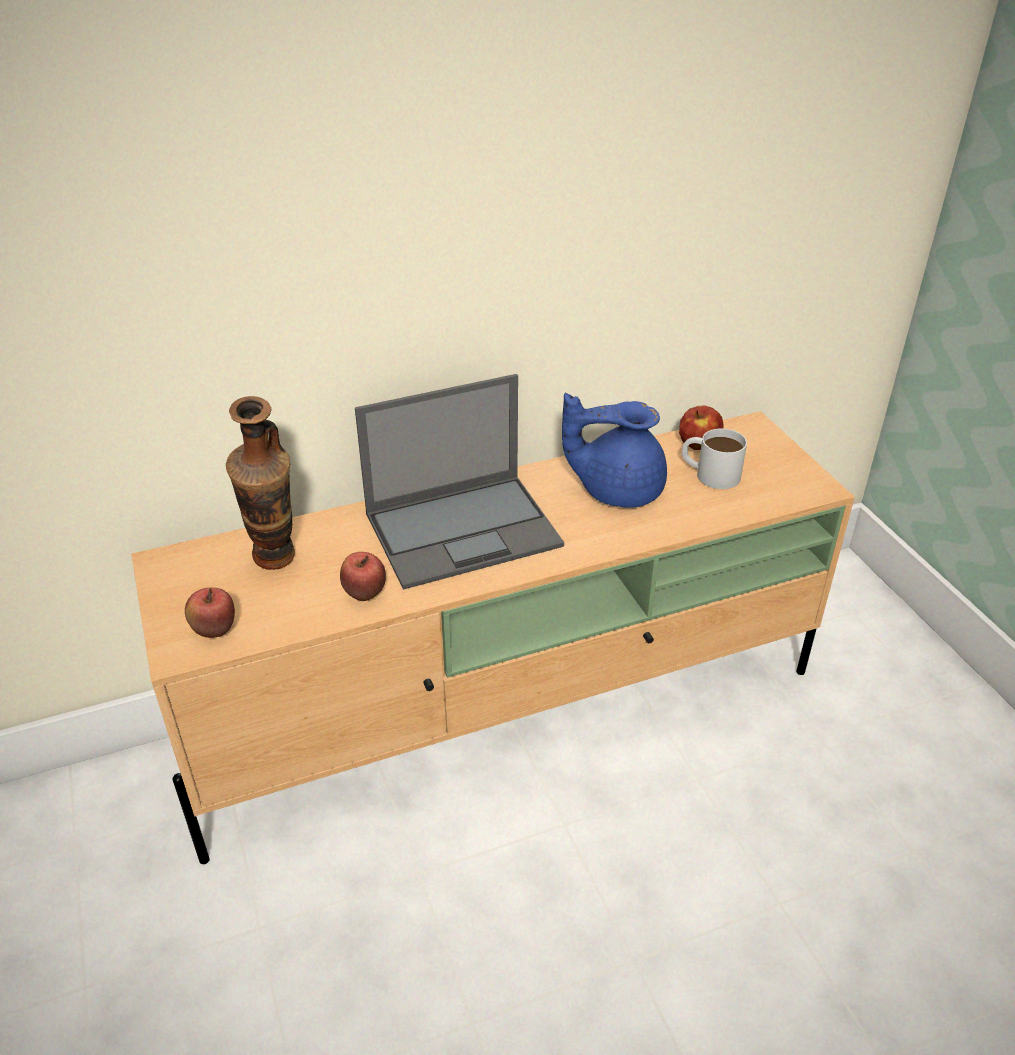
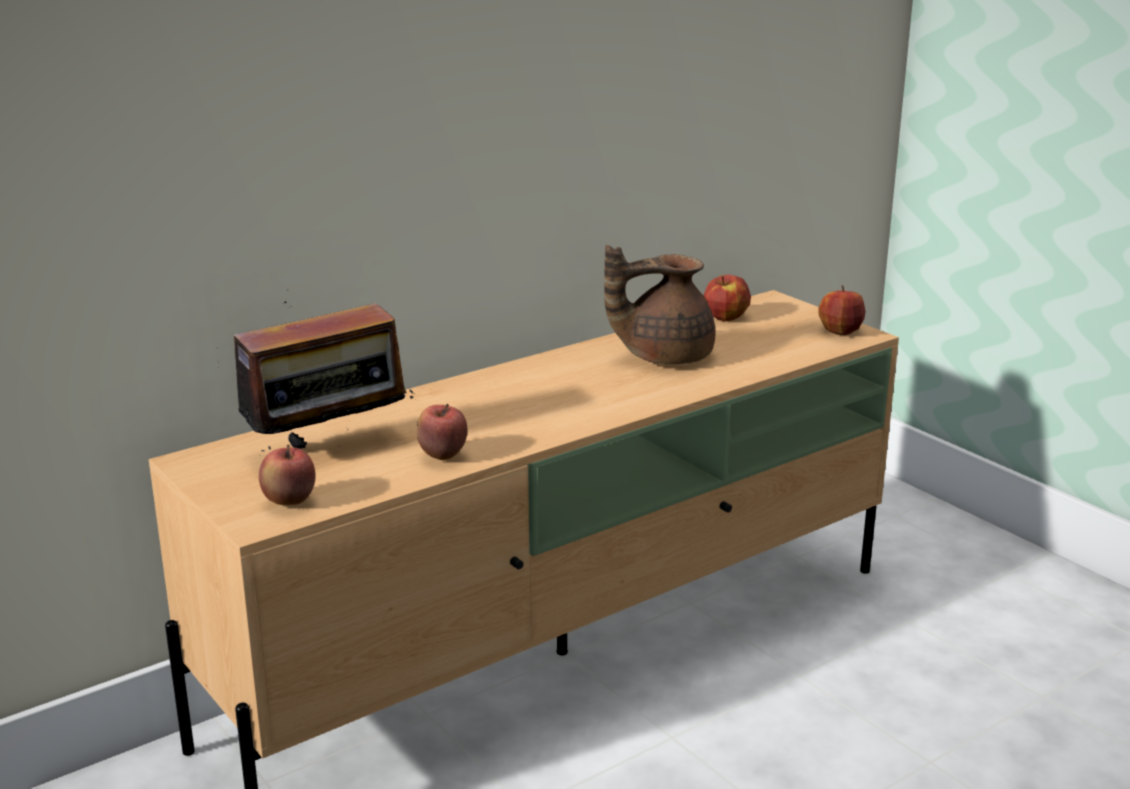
camera: 15 degrees left, 15 degrees down
(277, 566) = (329, 448): vase -> radio
(465, 529) = (521, 399): laptop -> none
(617, 489) = (662, 356): blue teapot -> brown teapot
(709, 473) = (749, 336): white mug -> none
(799, 481) = (840, 332): none -> apple

